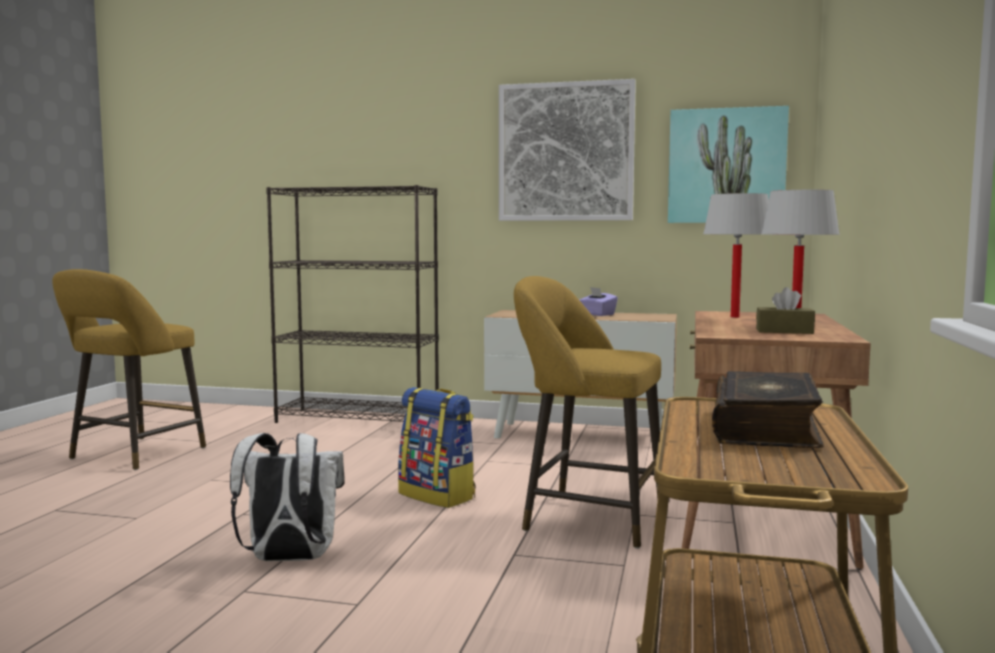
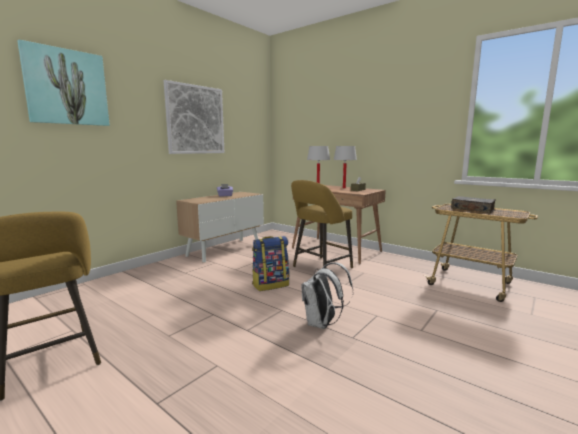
camera: 65 degrees left, 5 degrees up
(359, 420) = (113, 282): black bookcase -> none
(726, 166) = (249, 131): picture -> picture (67, 87)

